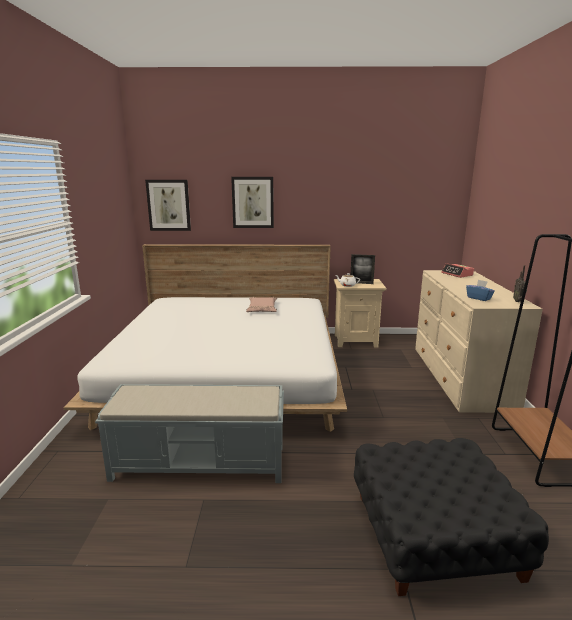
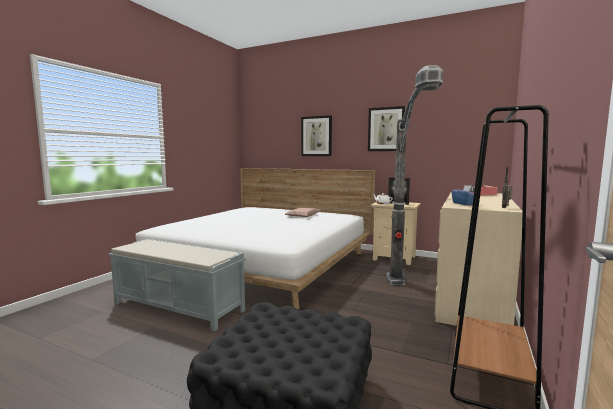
camera: 25 degrees right, 10 degrees down
(169, 205) = (260, 140): picture -> picture (386, 129)
(421, 402) = (404, 306): none -> floor lamp

